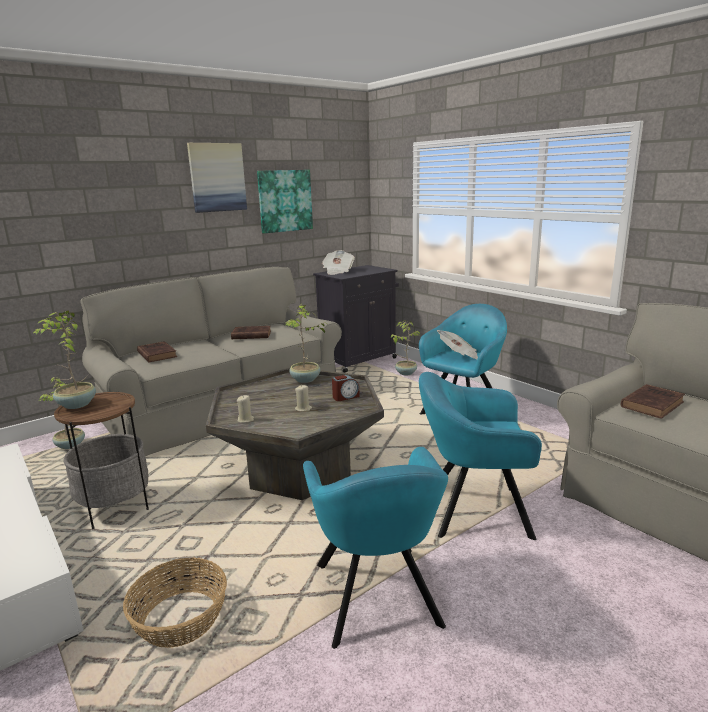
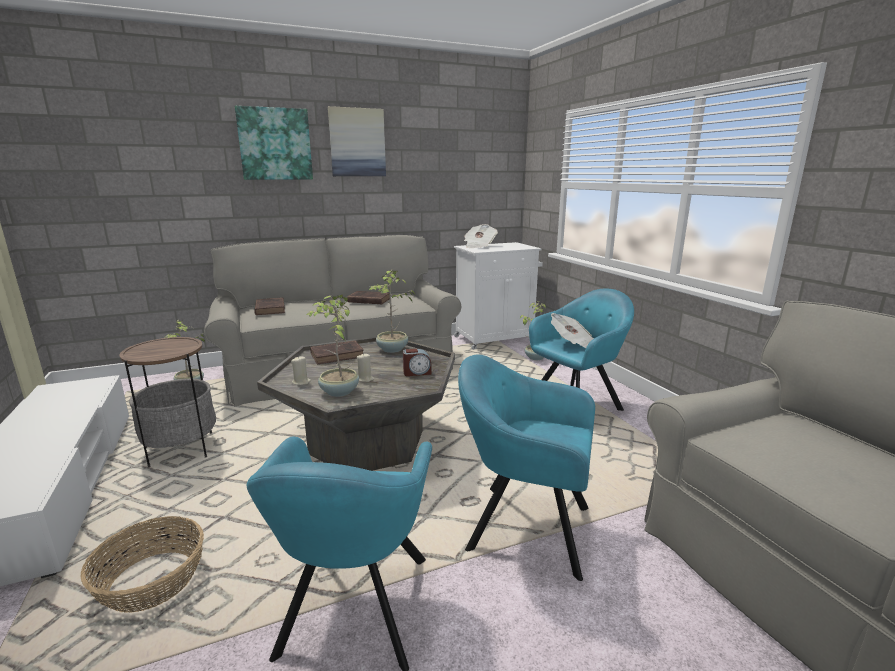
camera: 15 degrees right, 0 degrees up
(76, 405) = (147, 345): potted plant -> potted plant (338, 392)
(284, 201) = (428, 170): picture -> picture (275, 144)
(359, 360) = (495, 339): black cabinet -> white cabinet
(652, 404) = (774, 435): brown book -> brown book (338, 355)

